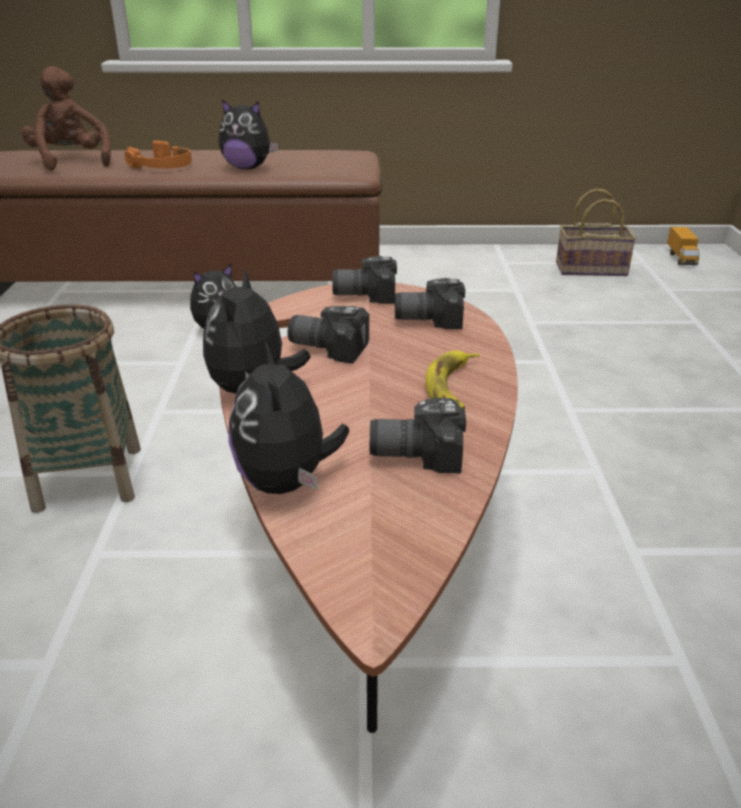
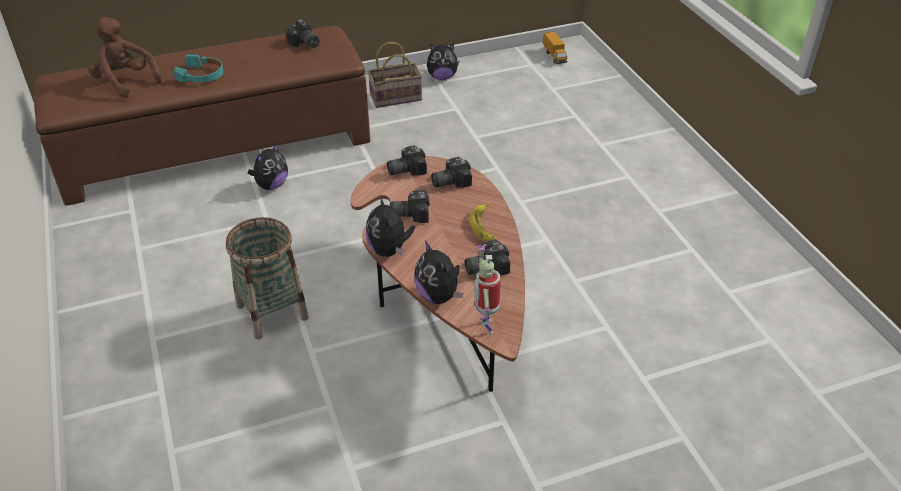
camera: 20 degrees left, 10 degrees up
(163, 166) = (202, 75): orange headphones -> turquoise headphones
(248, 168) = (266, 67): plush toy -> plush toy (442, 77)
(315, 157) = (304, 44): none -> camera
(347, 568) = (485, 326): none -> toy robot
(592, 269) = (499, 78): basket -> basket (396, 97)

